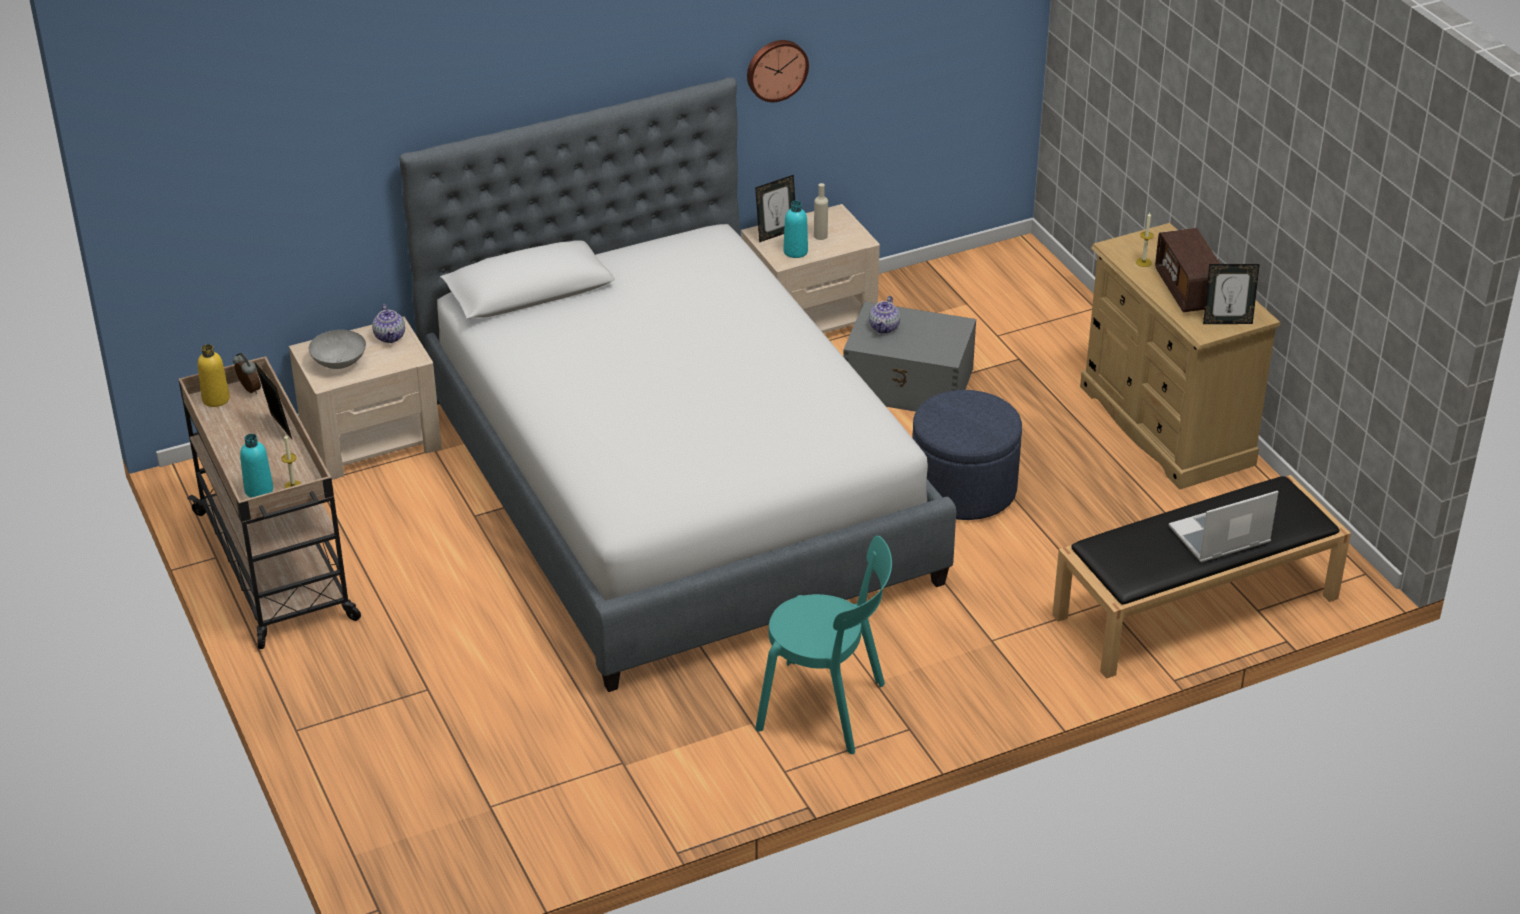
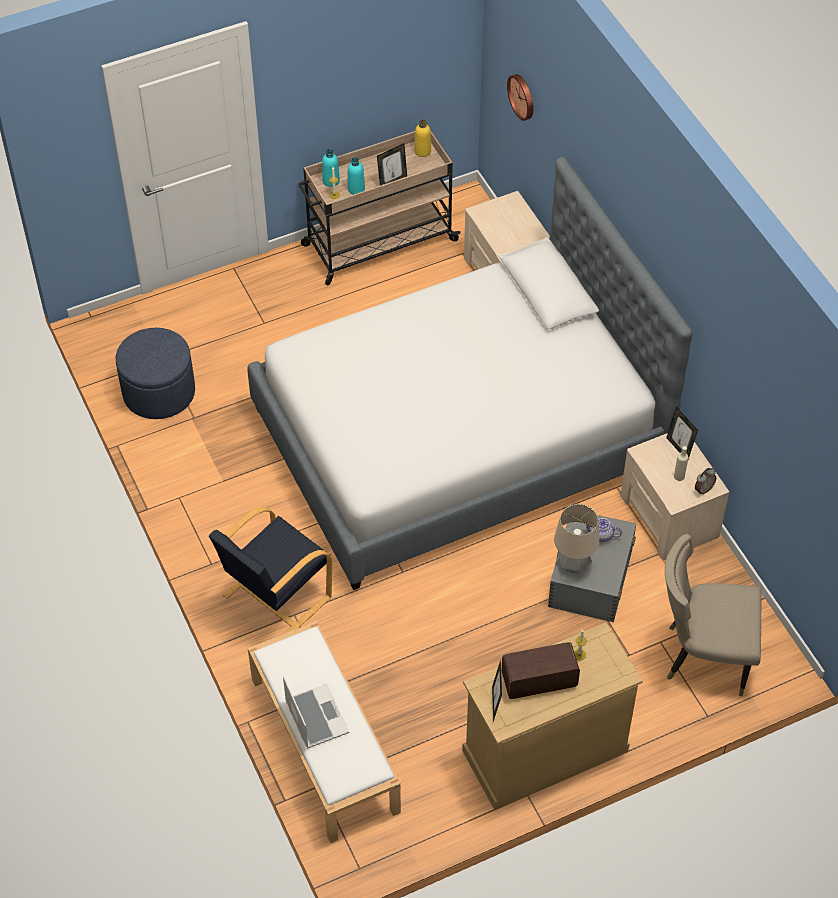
camera: 90 degrees right, 15 degrees up
(248, 390) = (432, 164): alarm clock -> alarm clock (703, 489)
(339, 363) = (499, 216): grey bowl -> none
(390, 337) = (529, 238): teapot -> none
(776, 69) = (719, 363): wall clock -> wall clock (522, 96)
(795, 251) = (655, 460): turquoise bottle -> turquoise bottle (356, 189)
(827, 708) = (233, 520): turquoise chair -> none
(932, 349) = (573, 565): none -> table lamp
(963, 489) = (460, 607): blue ottoman -> blue ottoman (159, 392)
(964, 660) = (275, 597): none -> black armchair
(1013, 307) = (702, 655): none -> beige chair
(1194, 608) = (323, 744): black bench -> white bench

